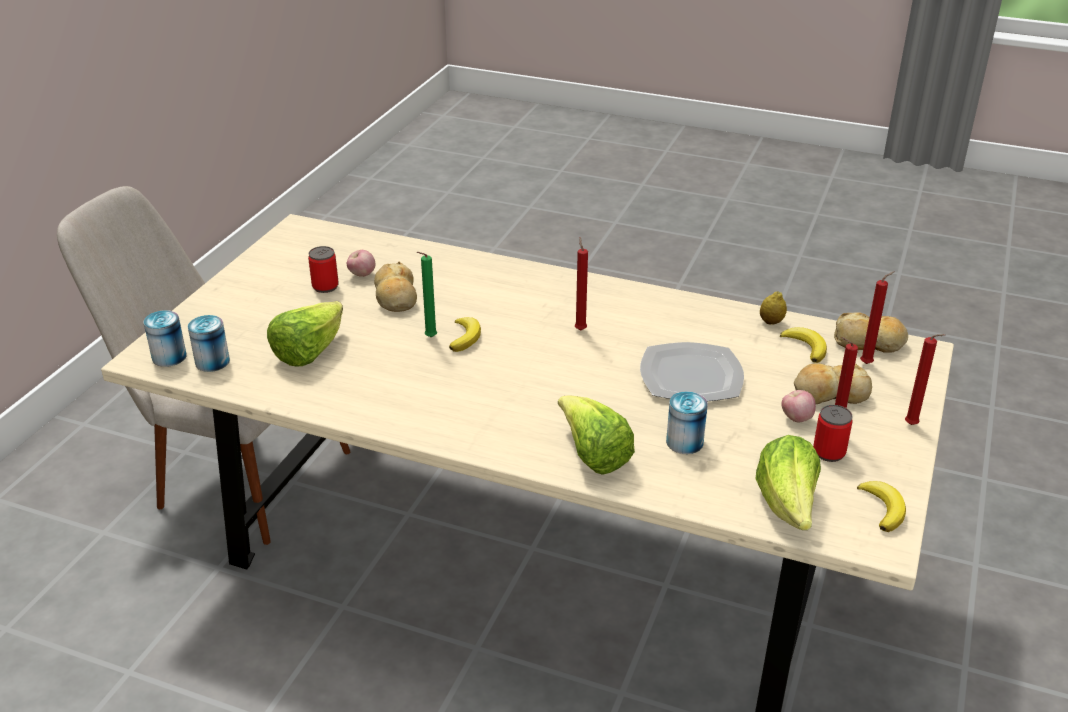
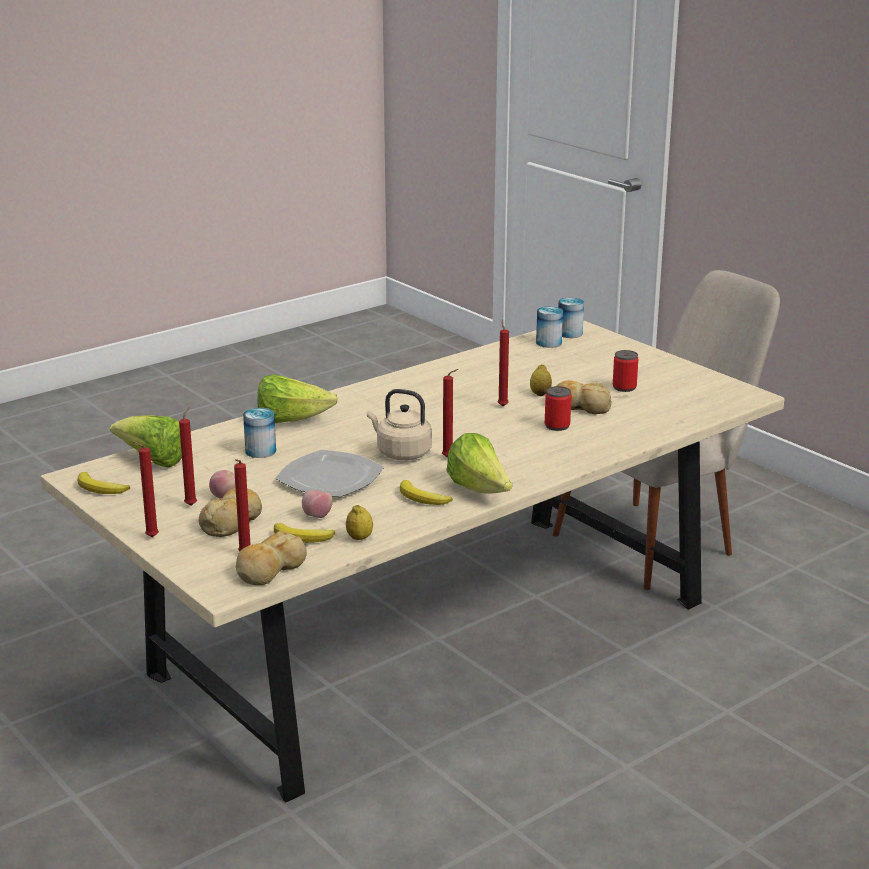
camera: 120 degrees right, 10 degrees down
(309, 352) = (528, 368): lettuce -> lettuce (480, 490)
(362, 275) = (632, 402): apple -> apple (317, 516)
(380, 325) = (540, 394): none -> lemon
(429, 338) = (502, 405): green candle -> red candle
(465, 337) = (489, 417): banana -> banana (422, 498)
(597, 357) = (401, 453): none -> beige kettle
(829, 452) = (175, 494): can -> can (557, 426)

